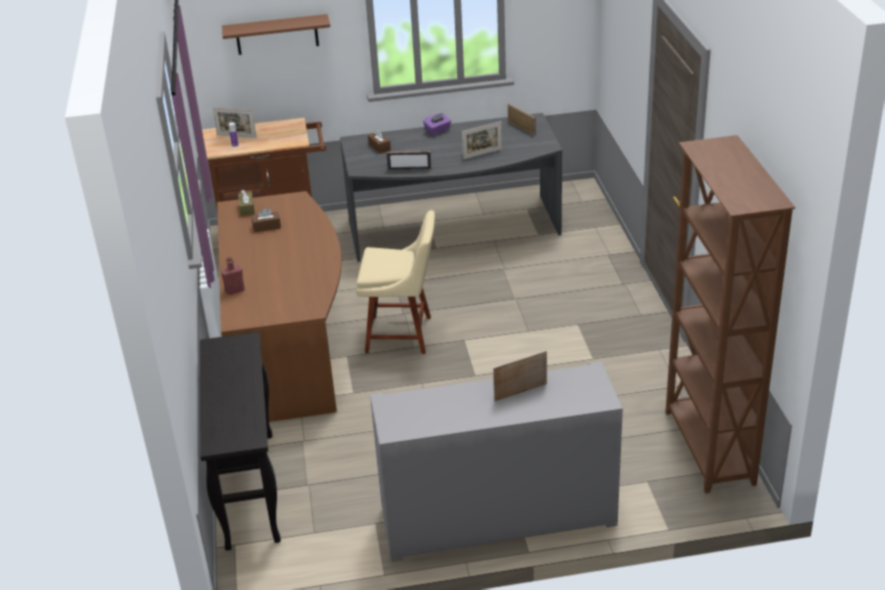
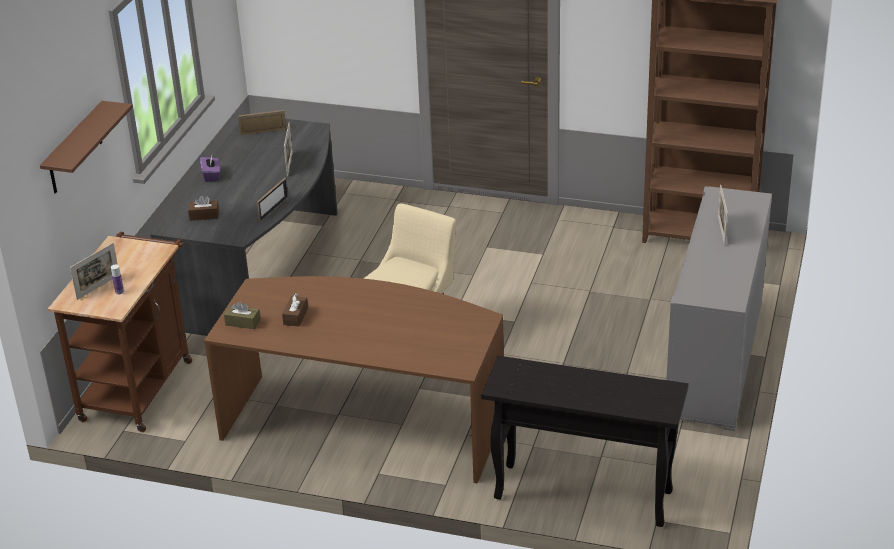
camera: 65 degrees left, 0 degrees up
(235, 290) = (404, 359): red bottle -> none

